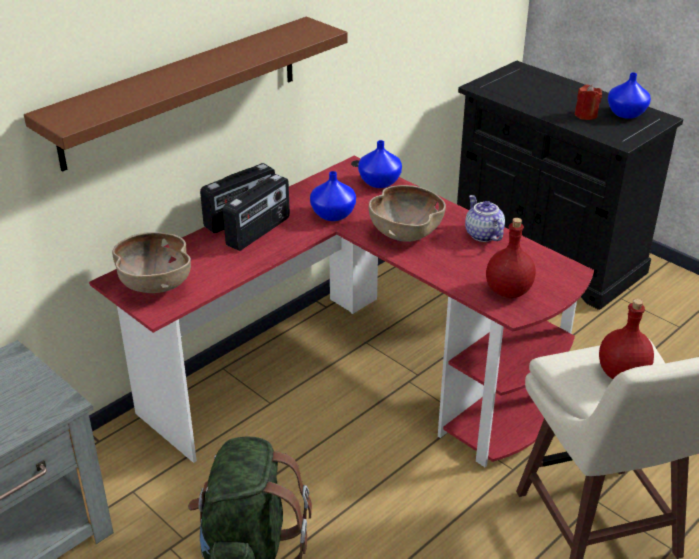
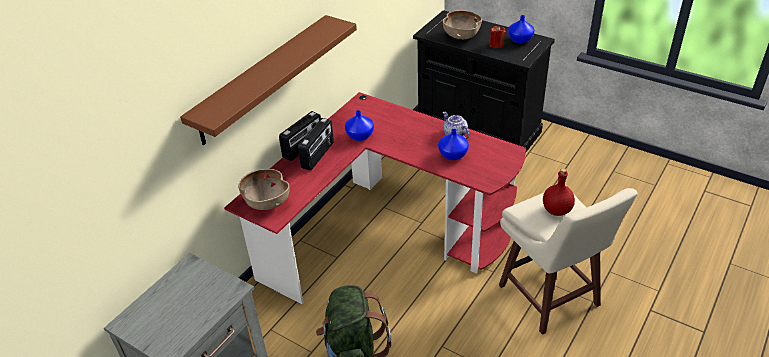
camera: 10 degrees left, 5 degrees up
(379, 183) = (381, 109): blue vase -> blue vase (453, 155)
(405, 233) = (408, 141): brown bowl -> brown bowl (461, 35)
(509, 291) = (481, 170): red bottle -> none

